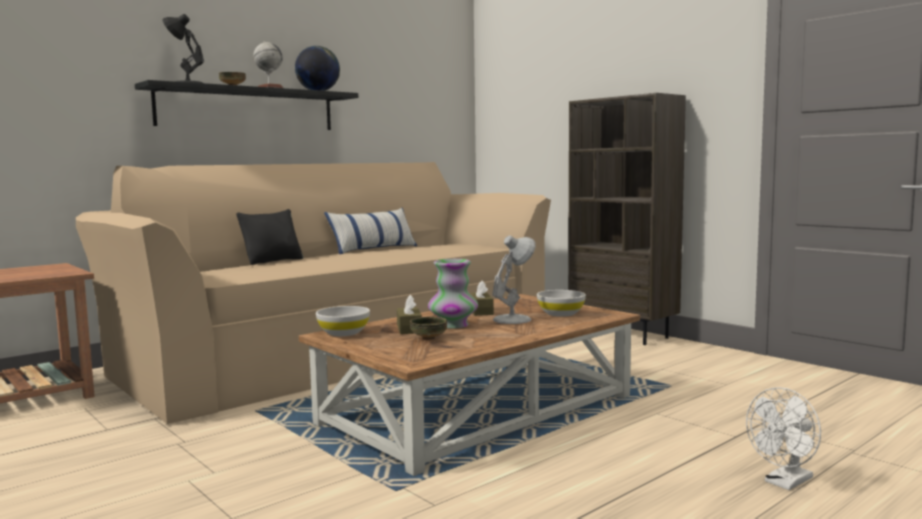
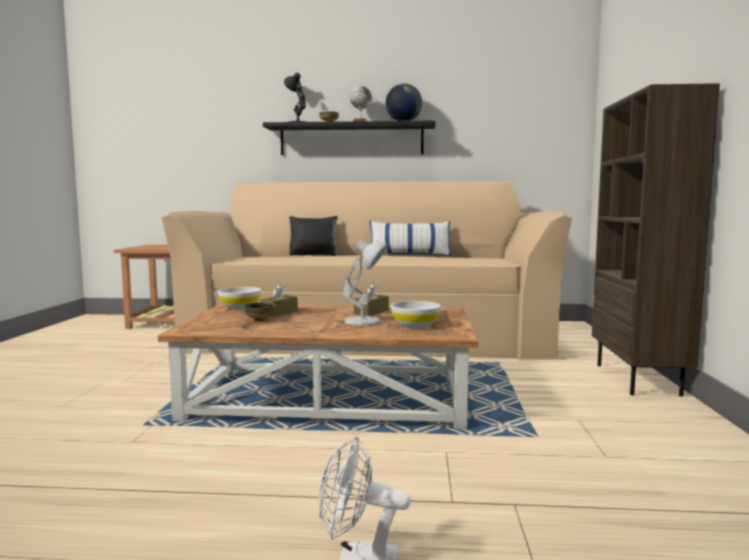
camera: 45 degrees right, 0 degrees up
(453, 325) = (310, 316): vase -> none

